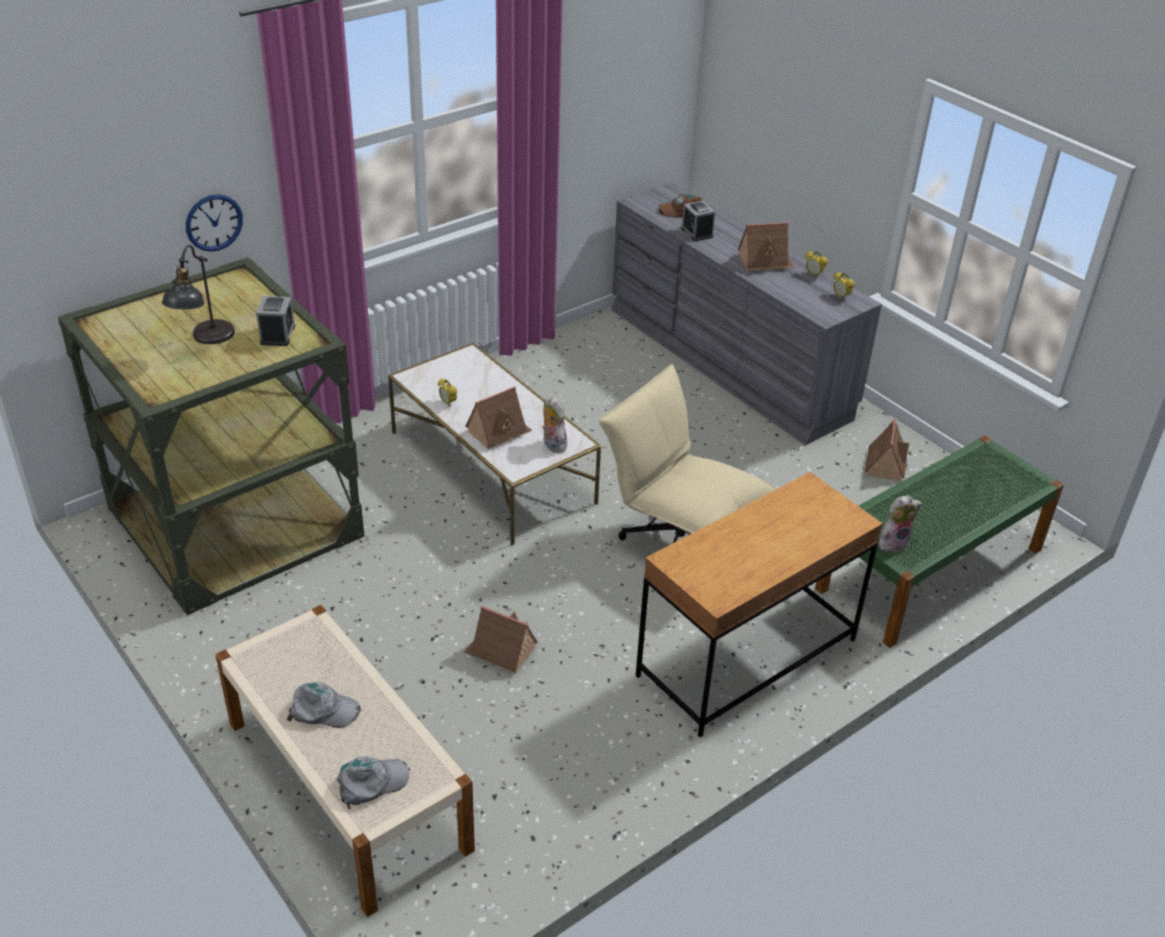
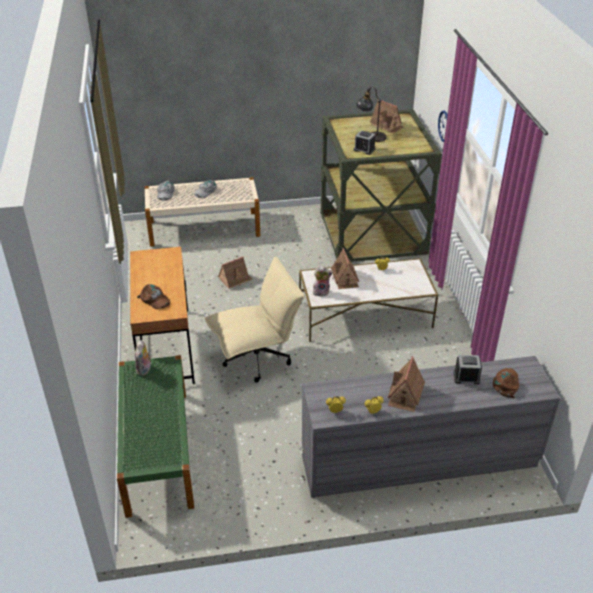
camera: 120 degrees right, 0 degrees up
(808, 522) = (154, 299): none -> brown cap
(885, 464) = (256, 486): toy house -> toy house (387, 125)

